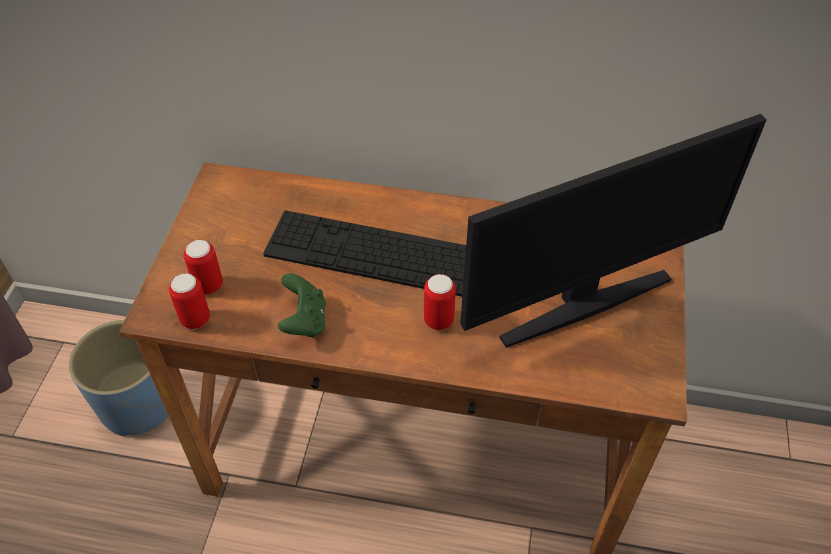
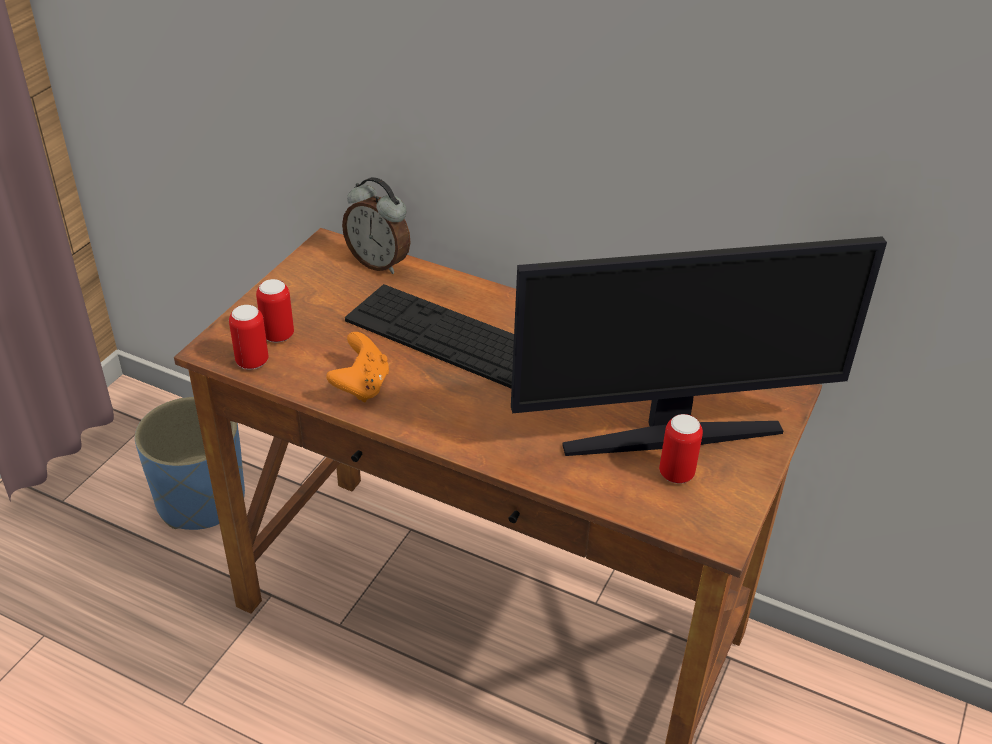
camera: 15 degrees right, 10 degrees down
(271, 188) = (379, 263): none -> alarm clock
(304, 321) = (361, 386): green game controller -> orange game controller
(438, 320) = (503, 415): can -> can (676, 474)

